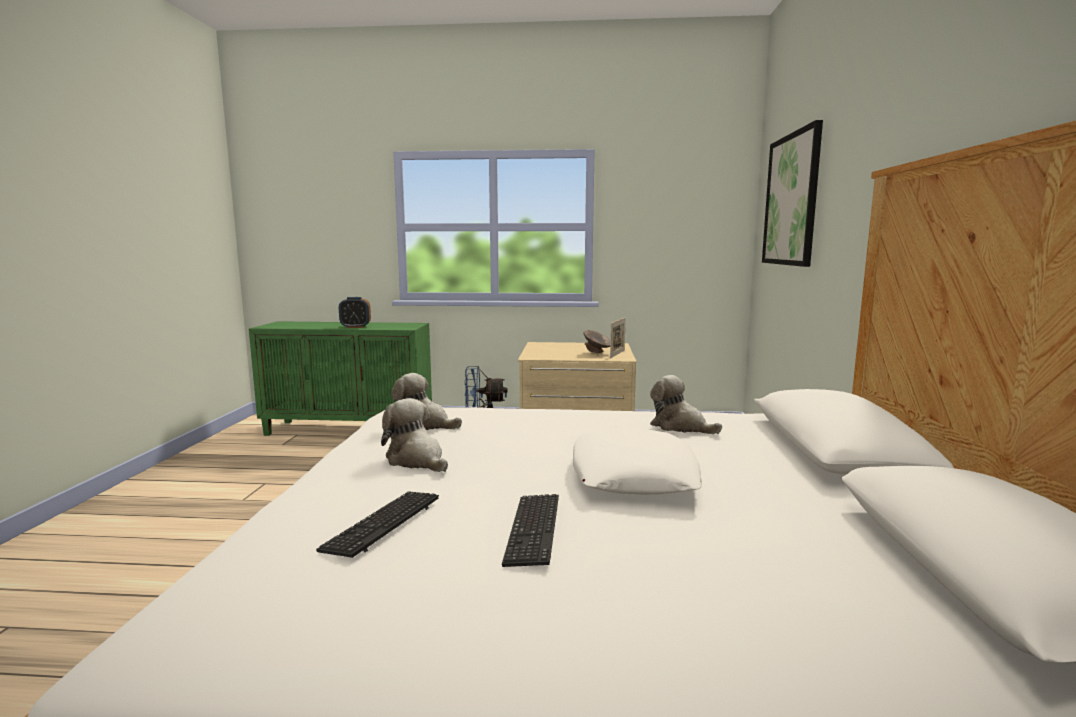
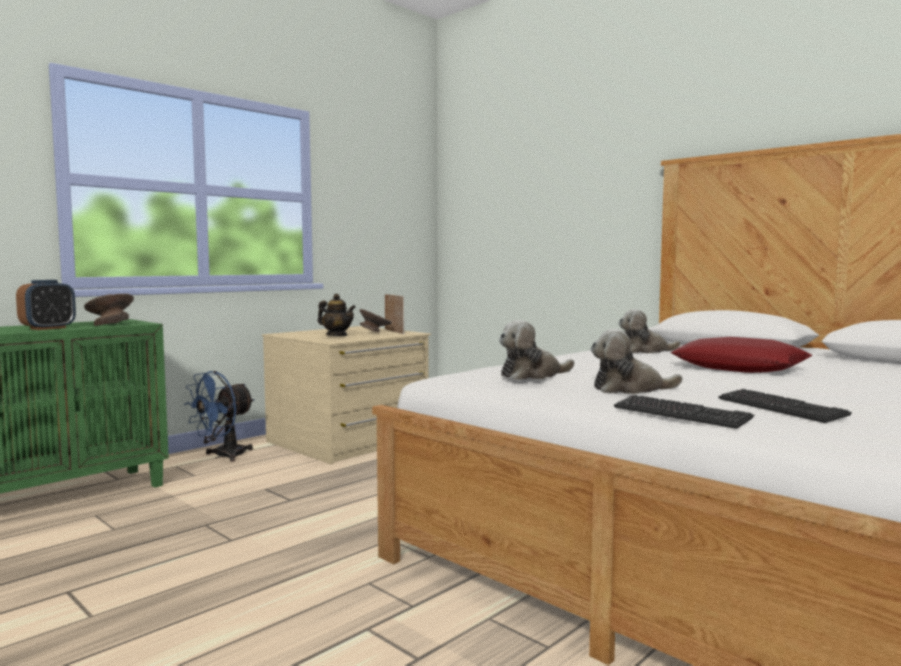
camera: 50 degrees left, 5 degrees down
(389, 327) = (110, 325): none -> grey bowl
(533, 530) = (826, 389): keyboard -> keyboard (680, 414)
(558, 352) = (337, 336): none -> teapot
(633, 475) = (739, 367): white pillow -> red pillow
(791, 200) = (514, 183): picture -> none

